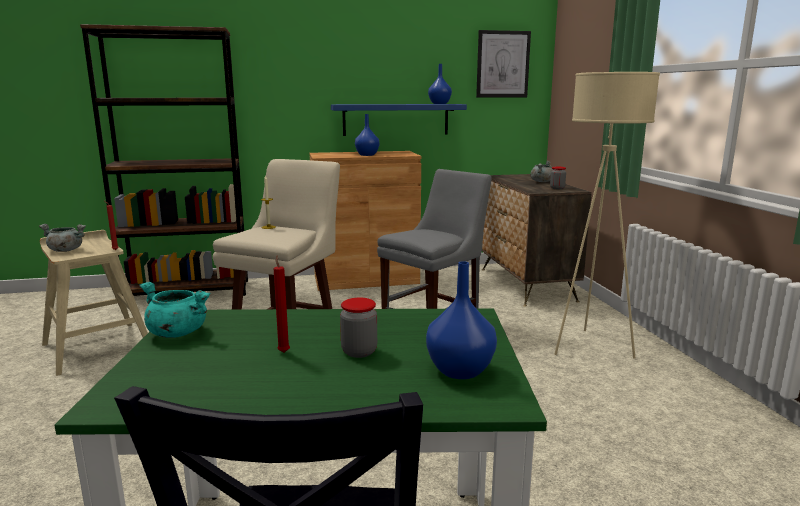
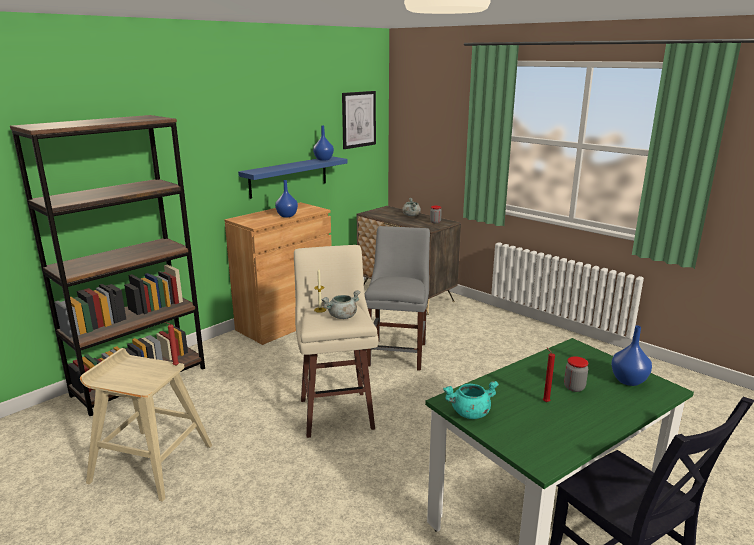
camera: 35 degrees left, 5 degrees up
(65, 250) = (125, 380): grey cooking pot -> grey cooking pot (342, 316)
(590, 347) = (500, 334): beige floor lamp -> none

